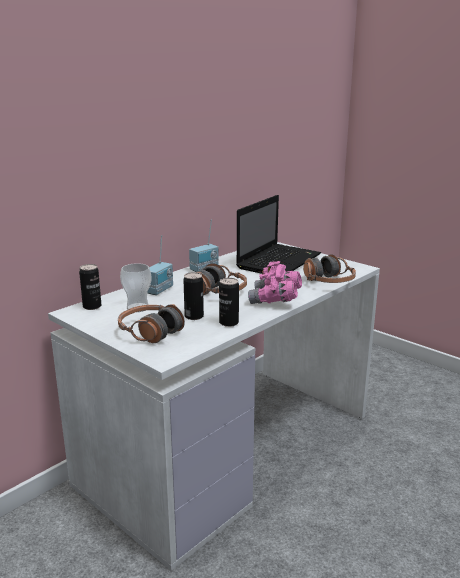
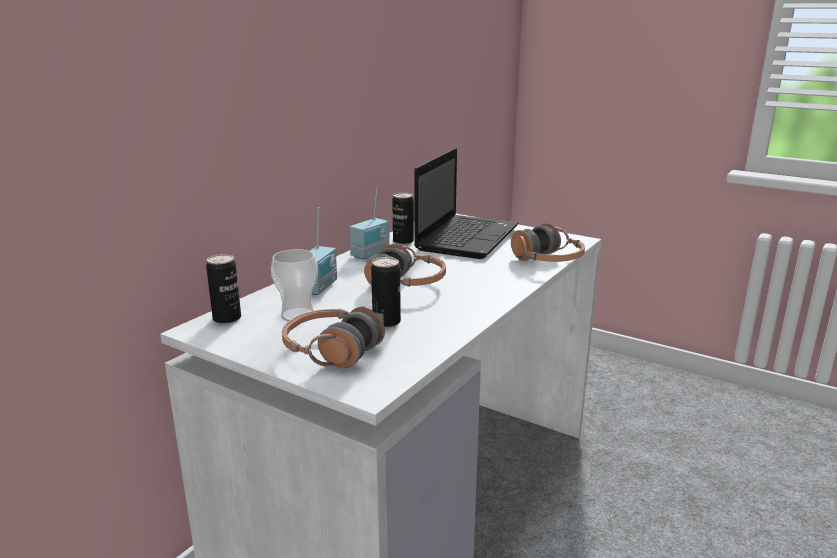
camera: 10 degrees left, 0 degrees up
(229, 323) = (441, 328): can -> can (403, 241)
(275, 300) = (490, 291): pink binoculars -> none

